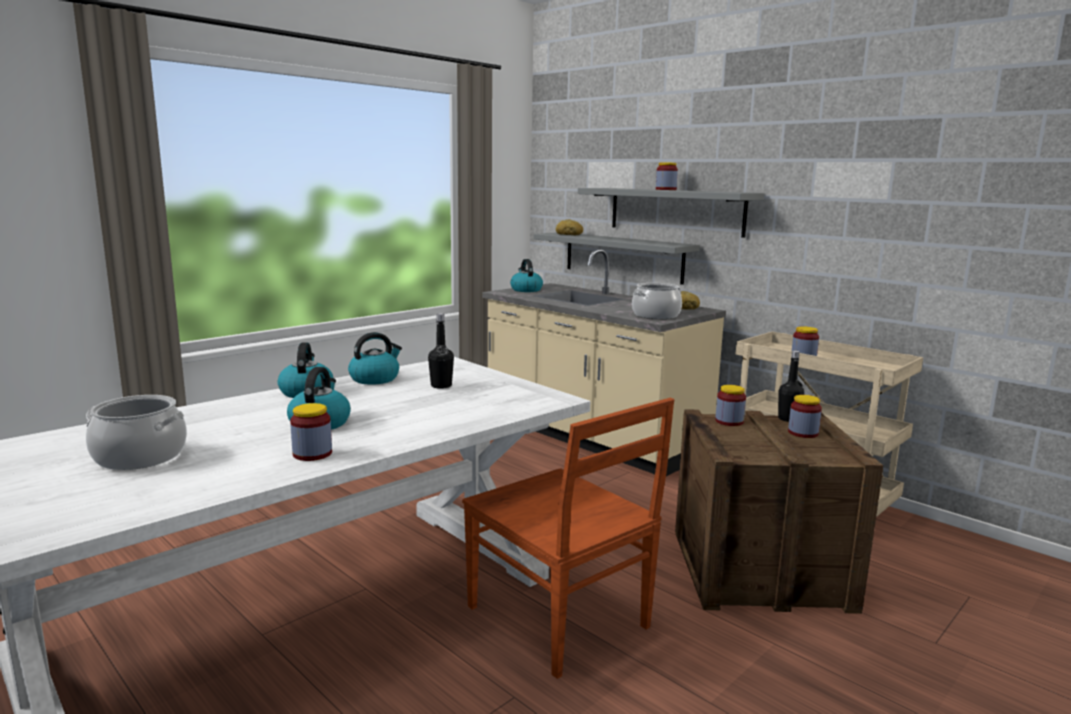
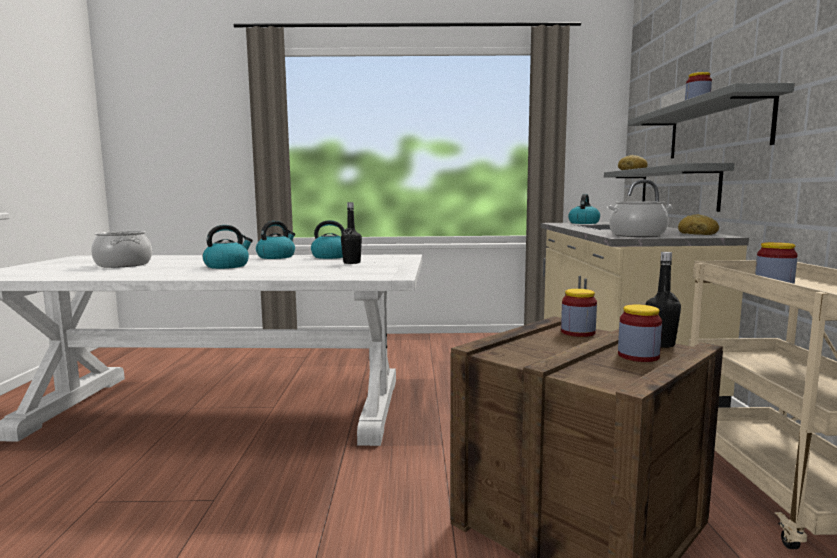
camera: 45 degrees right, 5 degrees down
(312, 454) = (172, 274): jar -> none
(560, 619) = (333, 473): brown chair -> none

